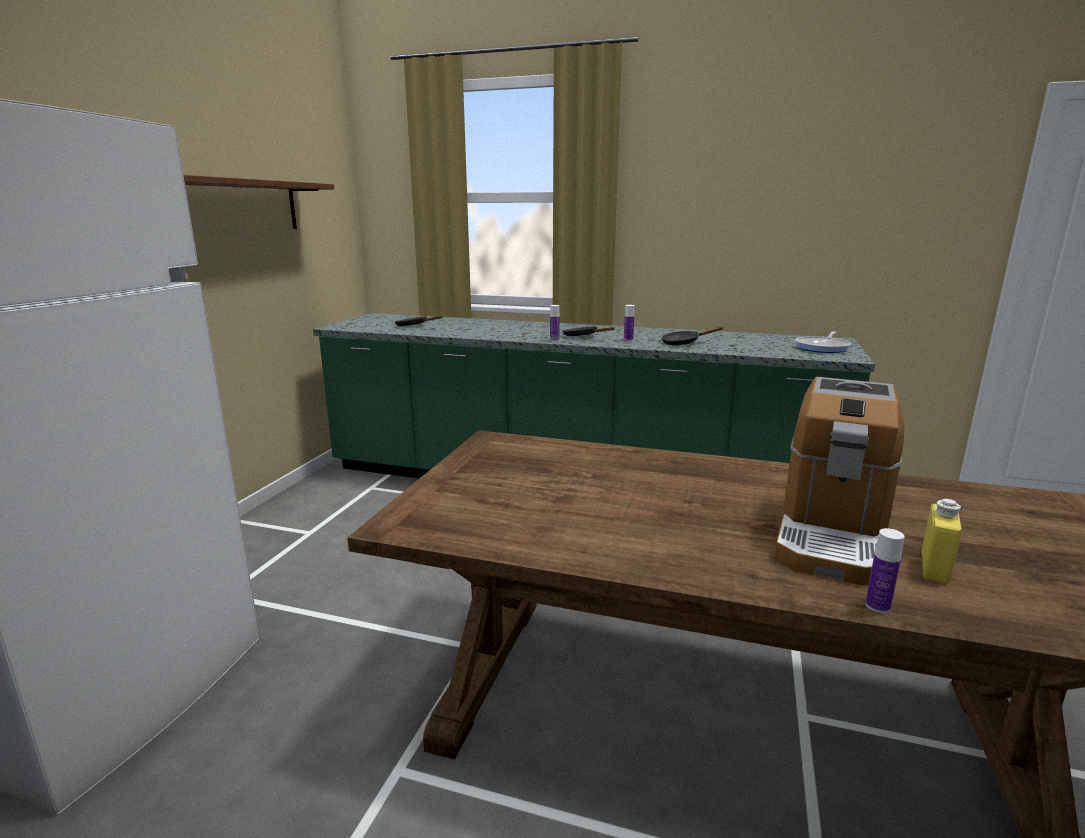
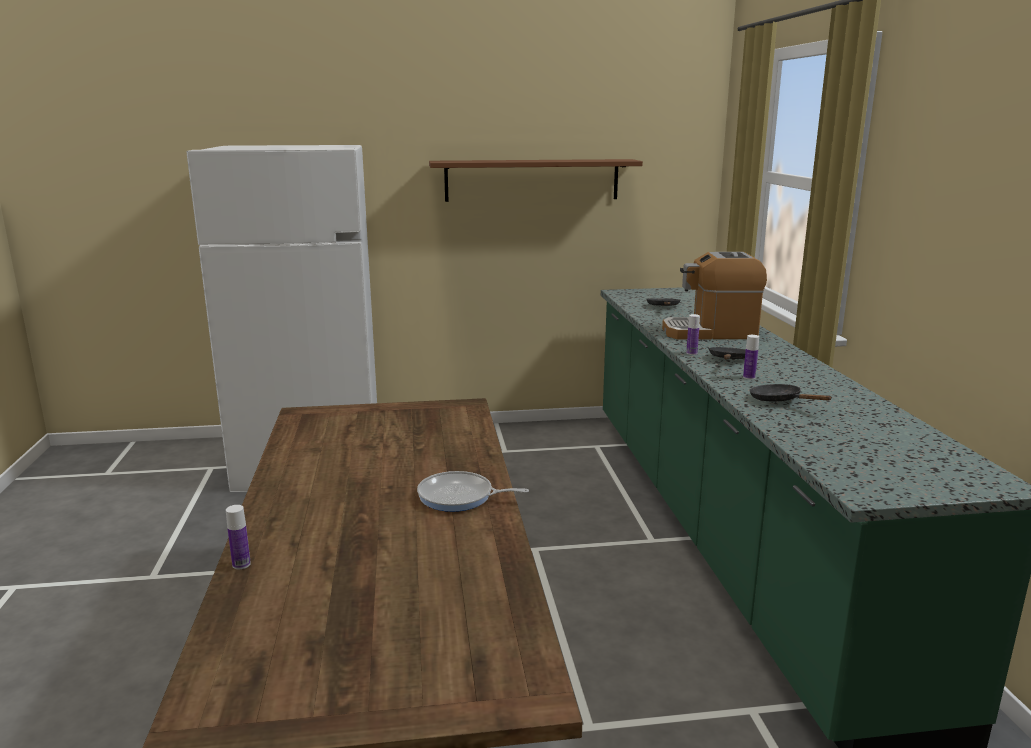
camera: 65 degrees right, 0 degrees up
(823, 347) = (905, 474): frying pan -> frying pan (459, 497)
(831, 535) = (355, 546): coffee machine -> coffee machine (710, 332)
(934, 568) = (311, 591): yellow bottle -> none

